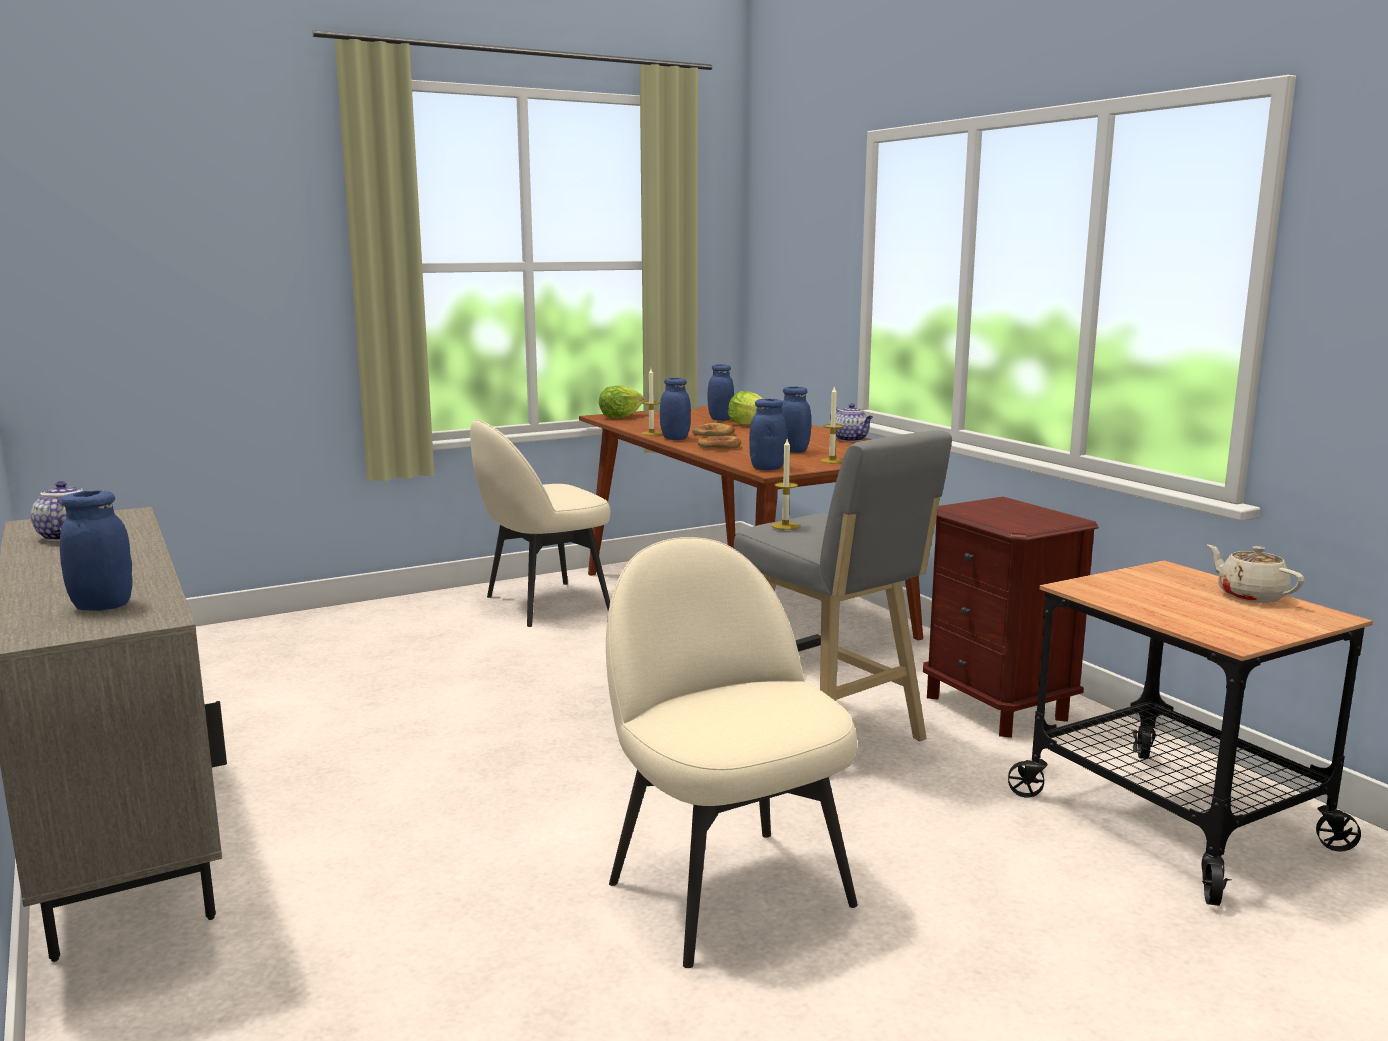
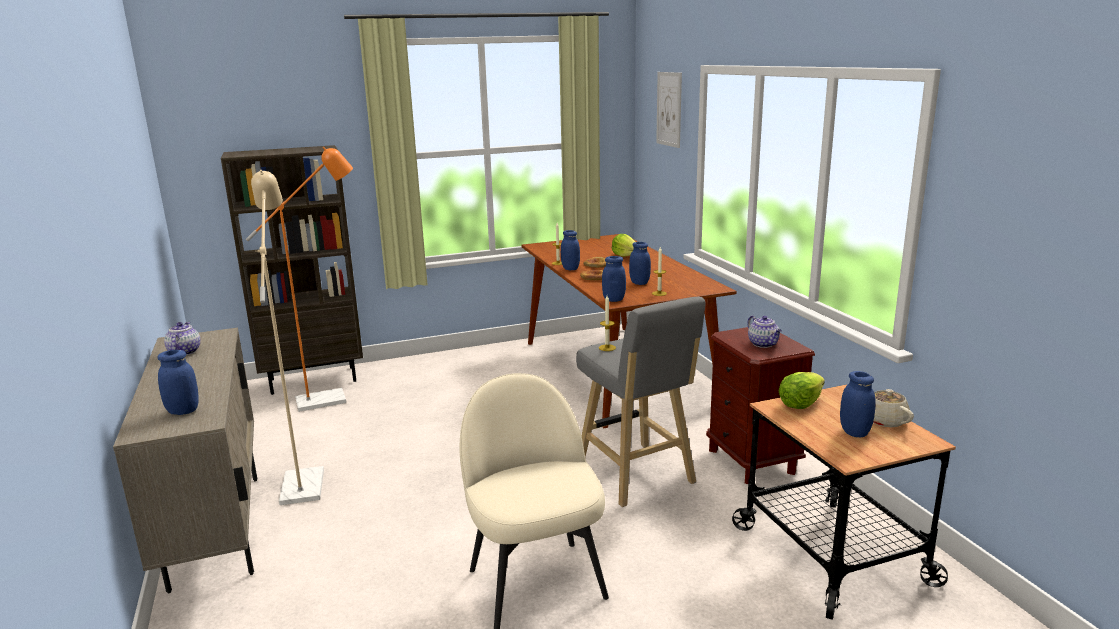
camera: 10 degrees right, 5 degrees up
(244, 632) = (314, 380): none -> brown bookcase
(267, 773) = (303, 480): none -> beige floor lamp
(282, 657) = (330, 399): none -> orange floor lamp
(544, 604) = (493, 366): beige chair -> none
(620, 417) = (546, 246): lettuce -> lettuce (800, 404)
(720, 419) = (609, 249): blue jar -> blue jar (854, 432)
(809, 206) = (669, 109): none -> picture
(851, 439) = (684, 272): teapot -> teapot (763, 344)

